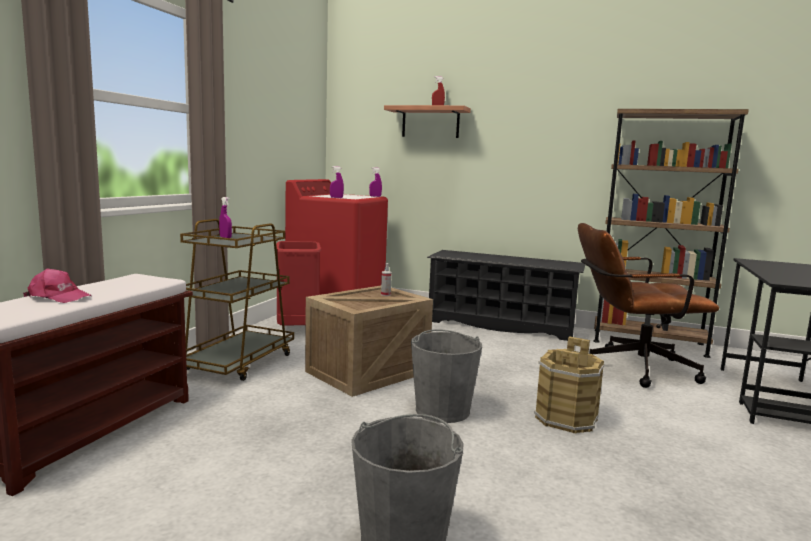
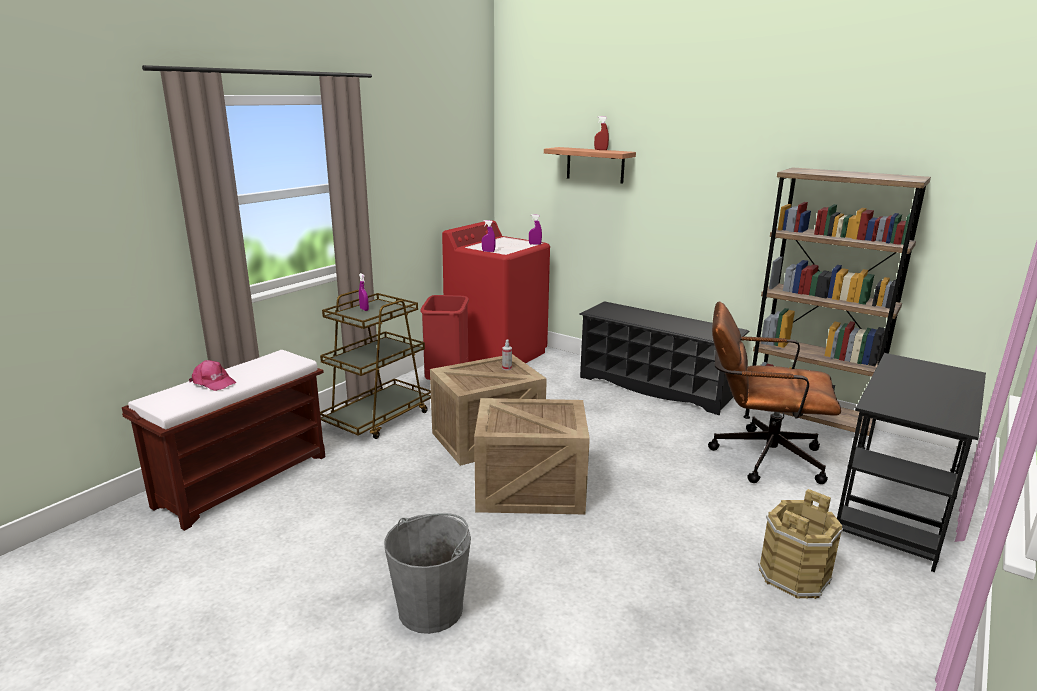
camera: 15 degrees right, 10 degrees up
(442, 410) = (532, 489): grey bucket -> crate
(566, 419) = (642, 511): brown bucket -> brown bucket (794, 576)

